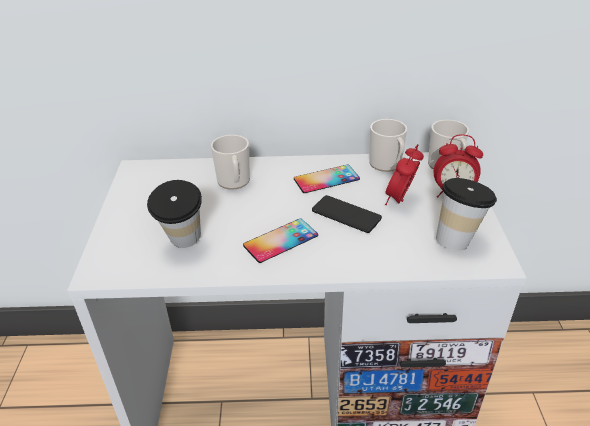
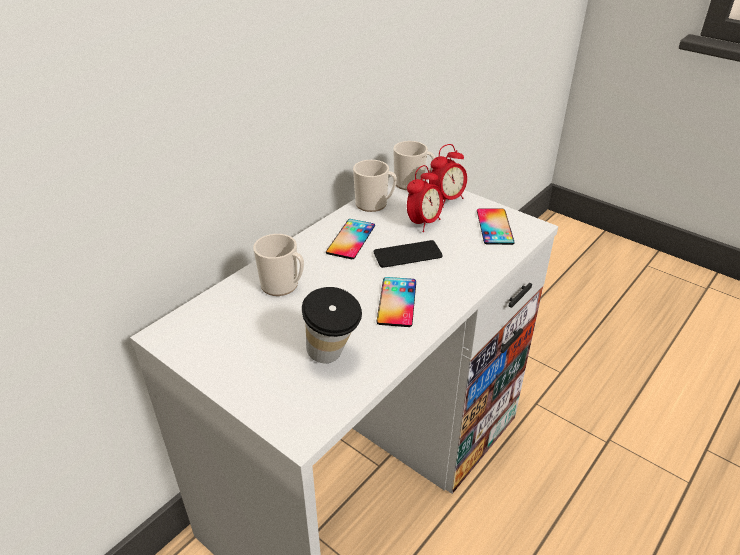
camera: 50 degrees left, 0 degrees up
(400, 200) = (423, 223): alarm clock -> alarm clock turned 120 degrees counterclockwise
(458, 239) = (494, 226): cup -> phone

